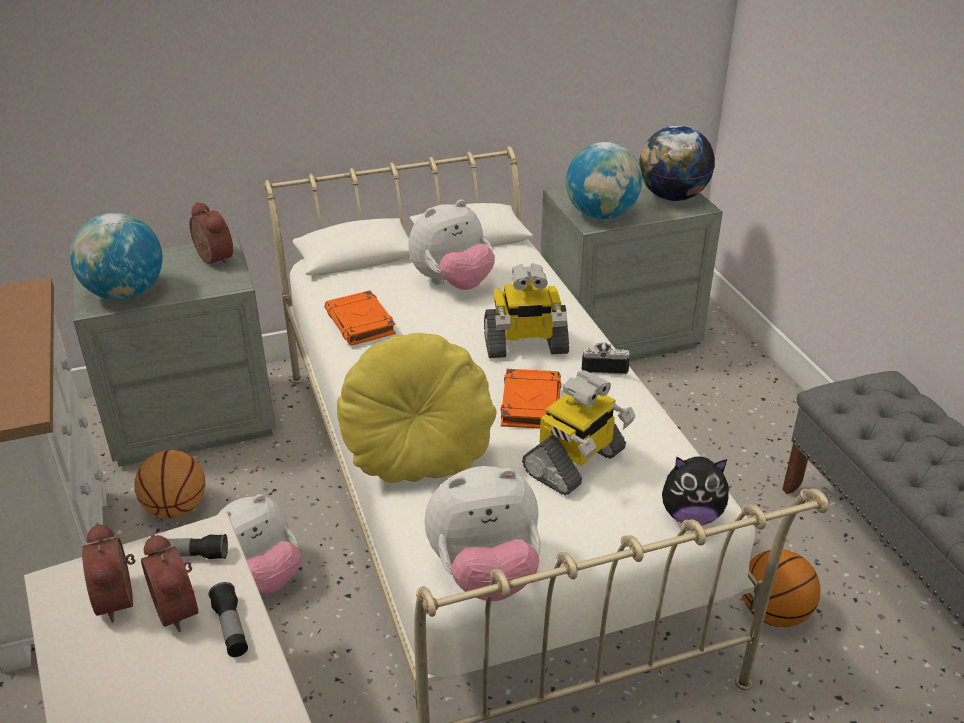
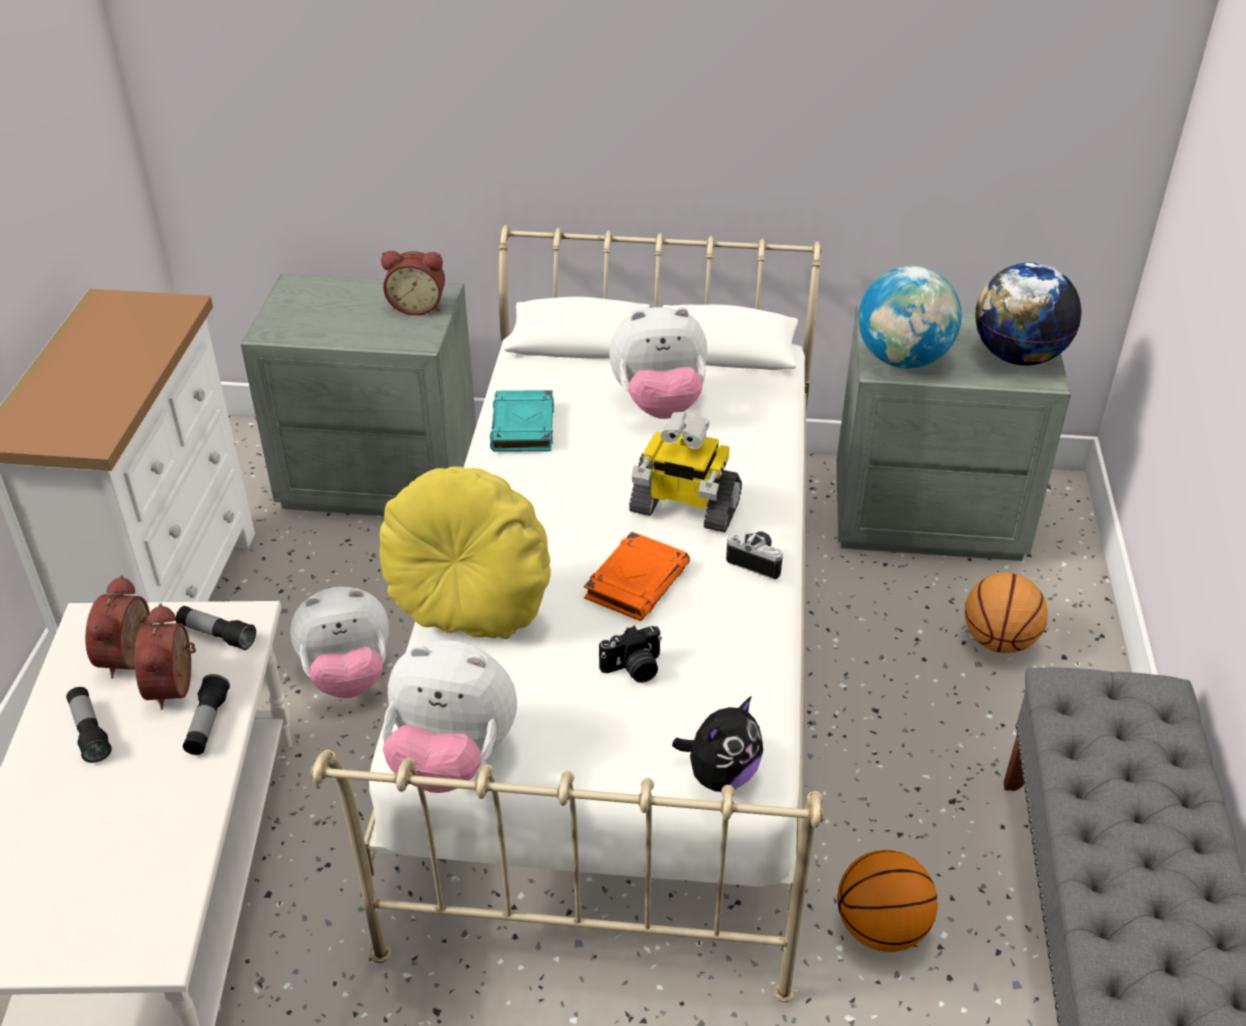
camera: 25 degrees right, 5 degrees up
(121, 673) = (90, 732): none -> flashlight
(125, 294) = (307, 326): globe -> none
(176, 509) = (310, 574): basketball -> basketball (999, 641)
(211, 259) = (417, 306): alarm clock -> alarm clock turned 105 degrees clockwise
(361, 323) = (523, 427): orange book -> turquoise book
(575, 463) = (633, 669): toy robot -> camera
(691, 516) = (720, 775): plush toy -> plush toy turned 75 degrees counterclockwise

